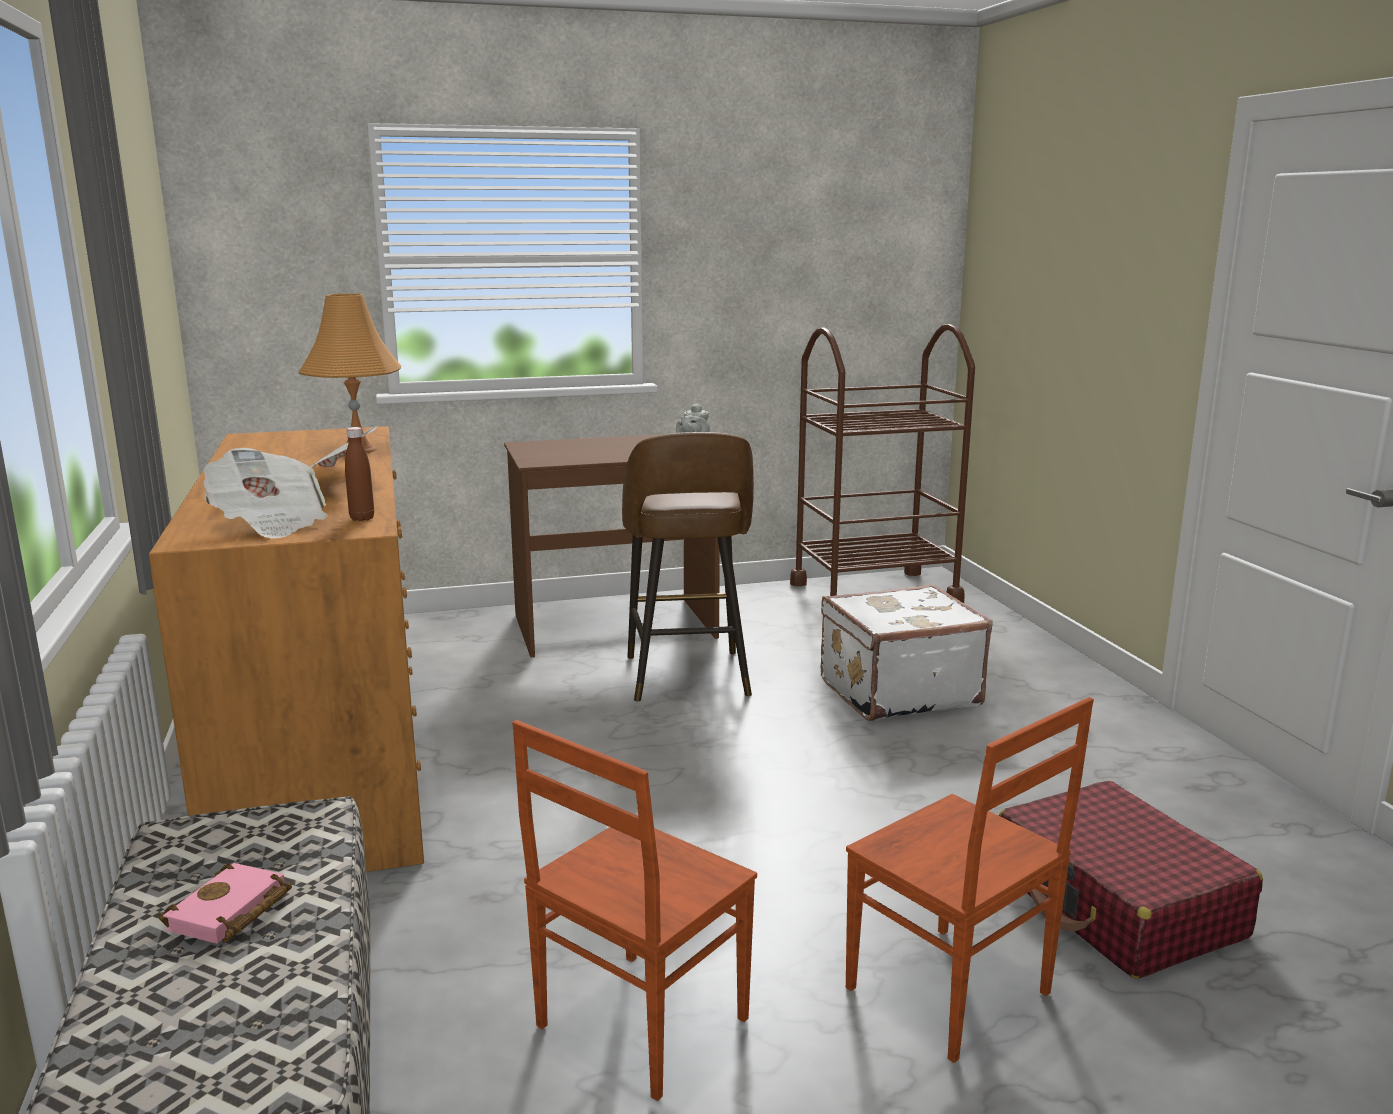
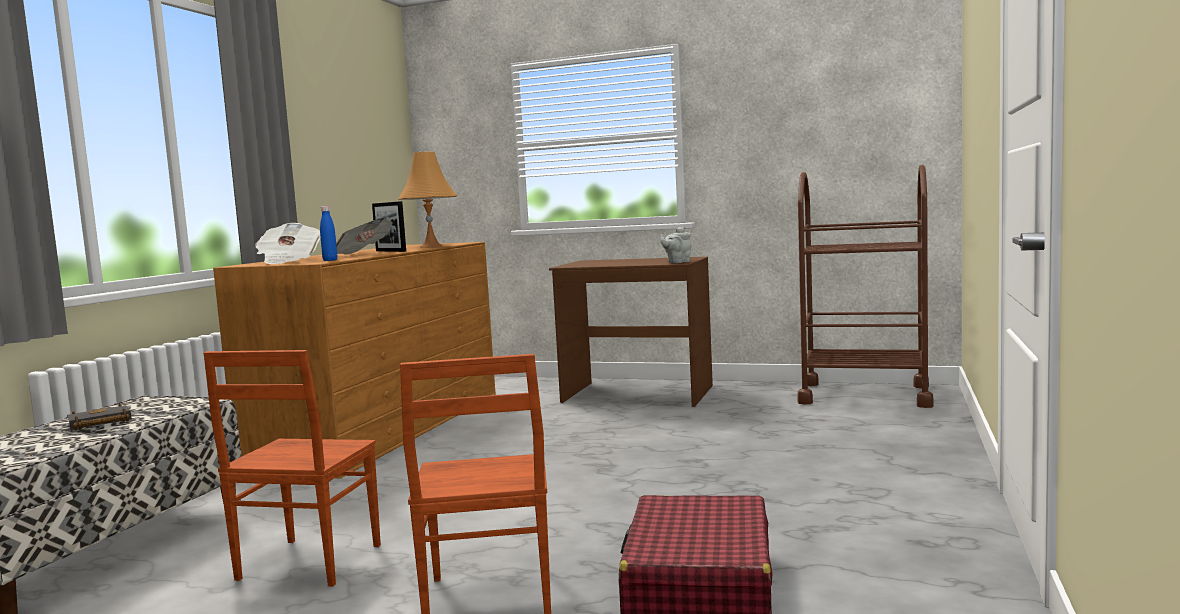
camera: 35 degrees right, 10 degrees down
(229, 913) = (98, 423): pink book -> black book
(336, 470) = (390, 251): none -> picture frame
(362, 518) = (330, 260): brown bottle -> blue bottle
(638, 1023) = (307, 563): brown chair -> brown chair turned 60 degrees counterclockwise
(687, 678) = (634, 423): brown stool -> none
(897, 691) = (769, 449): white suitcase -> none

